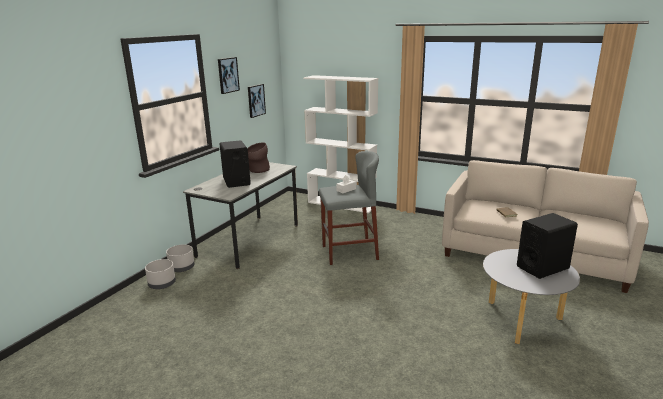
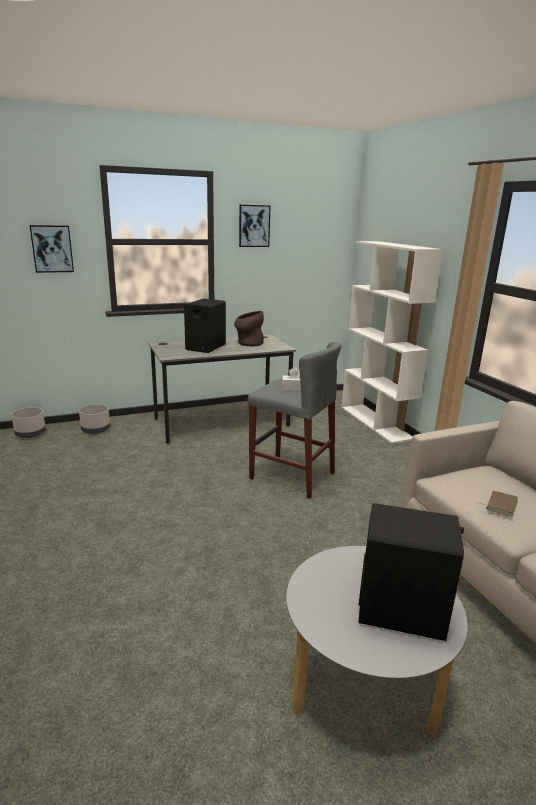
camera: 40 degrees right, 0 degrees up
(182, 268) = (131, 423): grey planter -> grey planter (30, 433)
(256, 100) = (299, 264): picture -> picture (52, 249)

